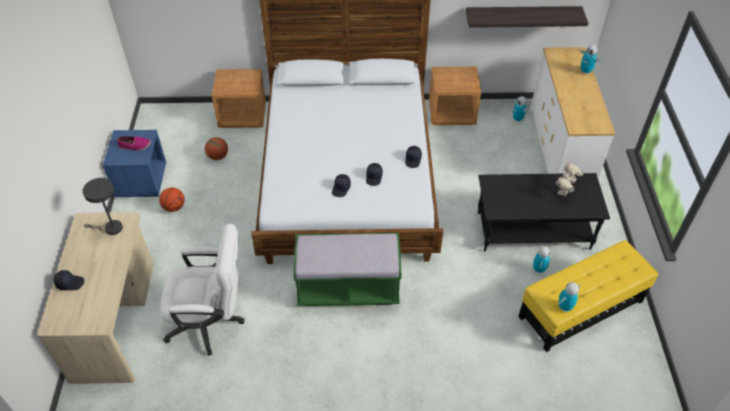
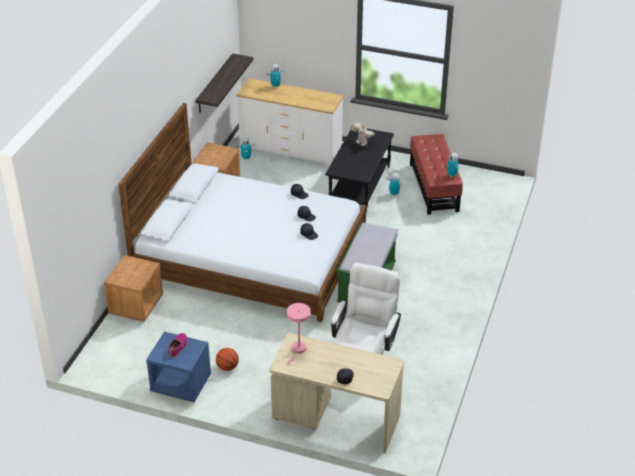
camera: 70 degrees left, 10 degrees down
(110, 228) = (298, 350): grey table lamp -> pink table lamp
(218, 156) = (180, 330): basketball -> none
(581, 309) = (434, 187): yellow ottoman -> red ottoman

